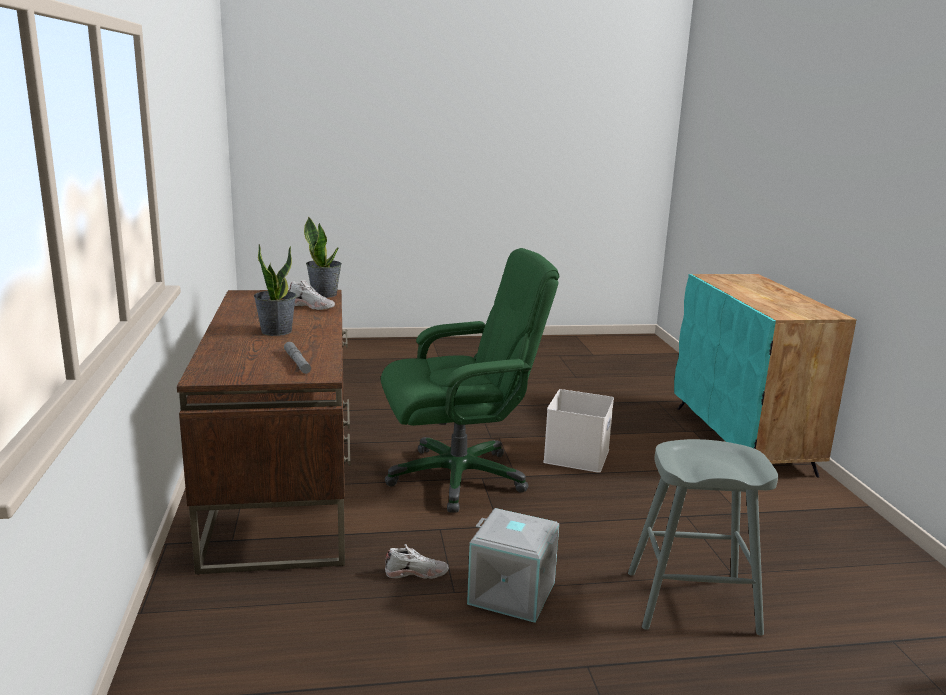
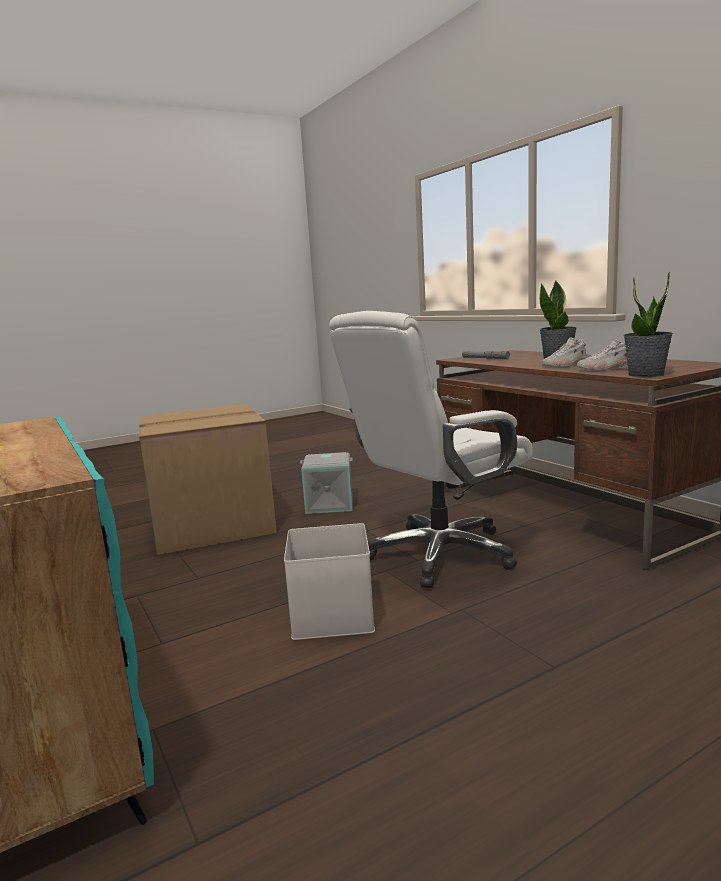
camera: 160 degrees right, 5 degrees down
(416, 573) = (395, 499): white shoe -> white shoe (565, 366)
(459, 477) = (439, 554): green office chair -> white office chair
(691, 602) = (210, 525): grey stool -> cardboard box

